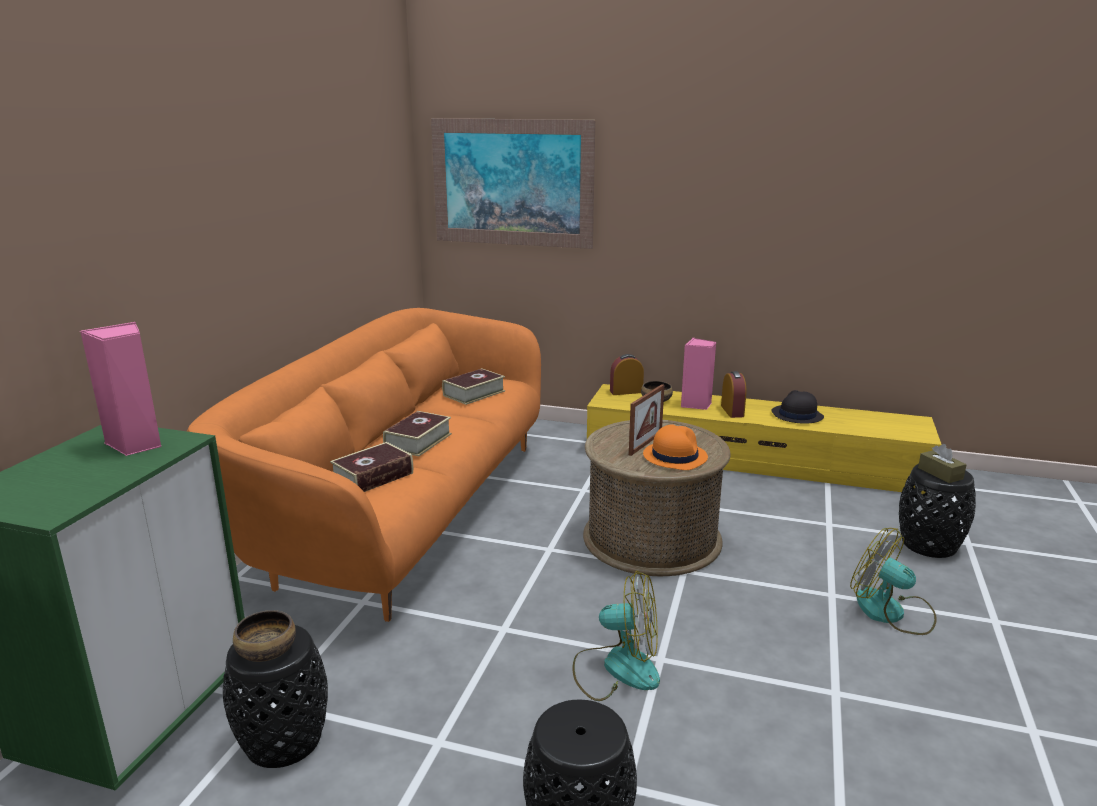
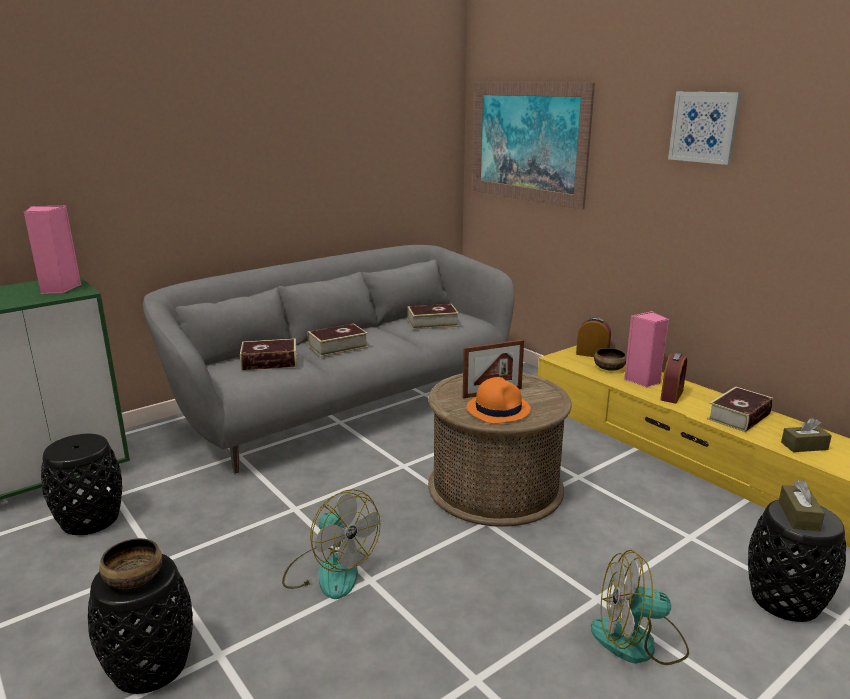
camera: 35 degrees right, 0 degrees up
(266, 651) = (69, 448): bowl -> bowl (133, 578)
(407, 509) = (345, 404): orange sofa -> grey sofa
(721, 162) = (704, 127): none -> picture
(796, 415) = (739, 416): black hat -> book
(861, 425) = (804, 446): none -> brown tissue box
(891, 612) = (638, 641): fan -> fan turned 75 degrees counterclockwise

